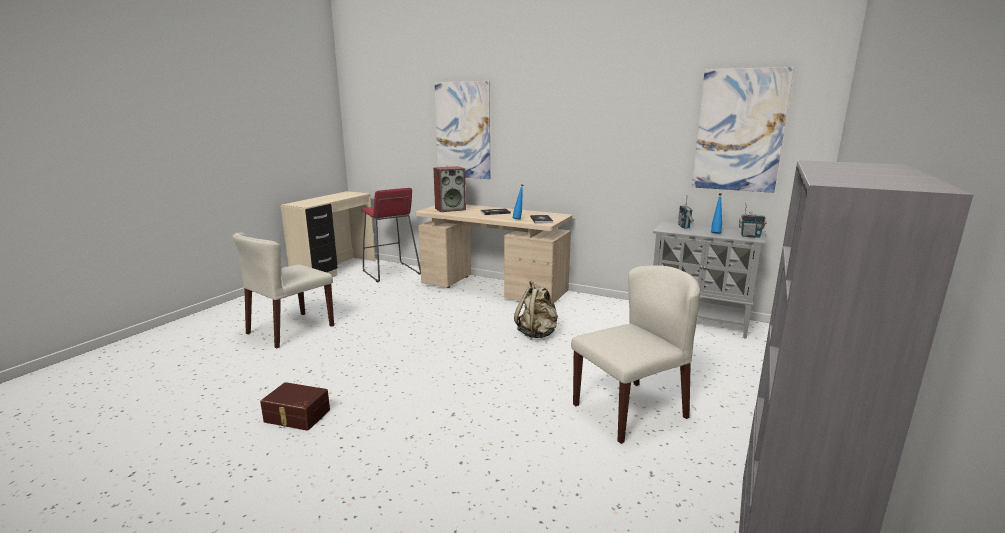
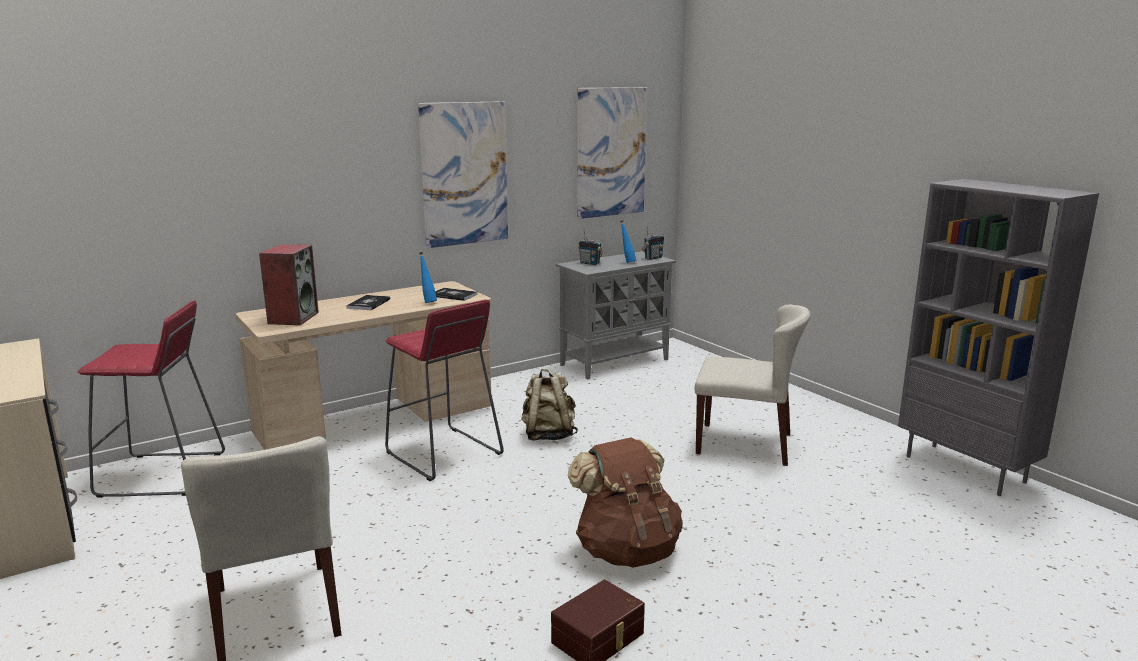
camera: 60 degrees left, 0 degrees up
(404, 400) = (626, 550): none -> brown backpack
(462, 130) = (258, 183): picture -> picture (465, 174)
(474, 314) = (443, 454): none -> red stool
(630, 410) = (745, 443): beige chair -> beige chair turned 105 degrees clockwise

